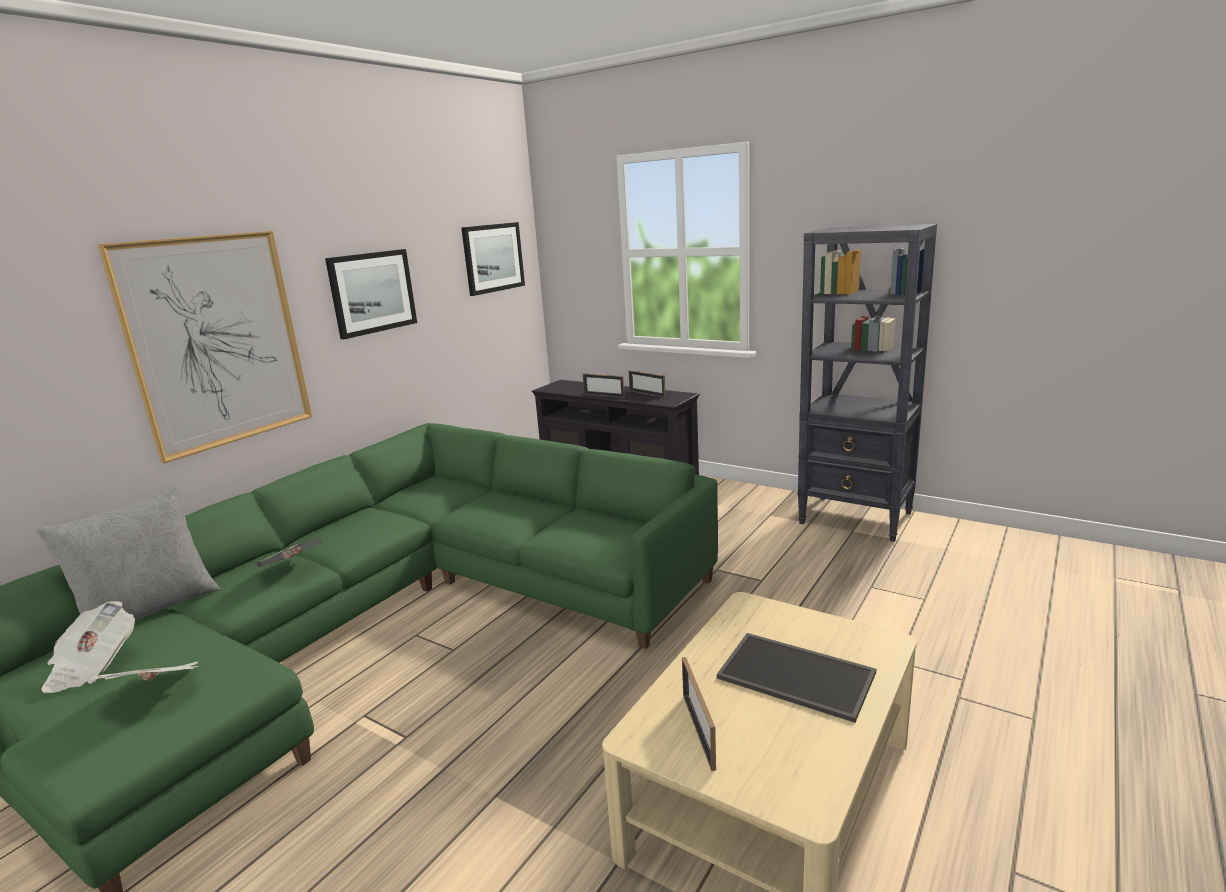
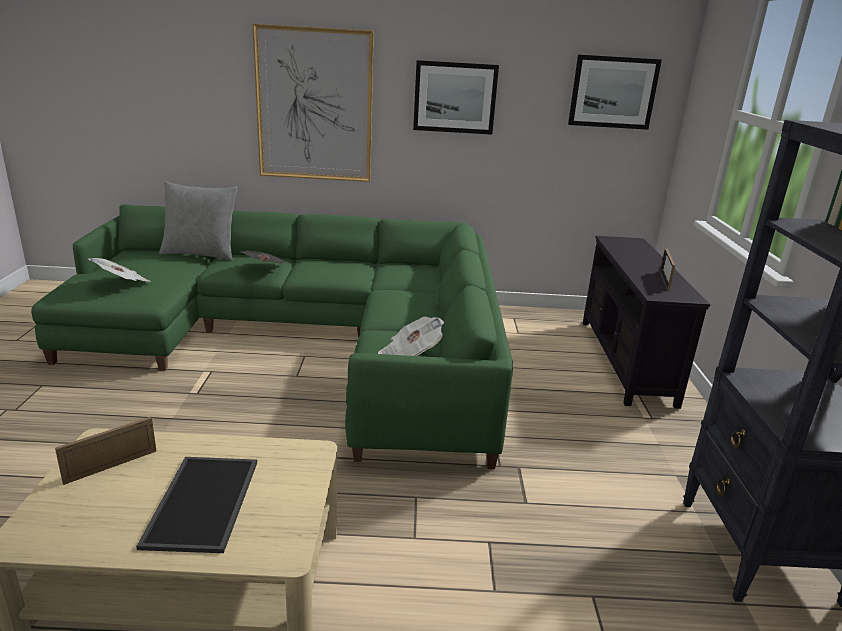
camera: 55 degrees right, 5 degrees up
(93, 666) = (140, 262): newspaper -> newspaper (410, 355)
(604, 395) = (627, 264): picture frame -> none

